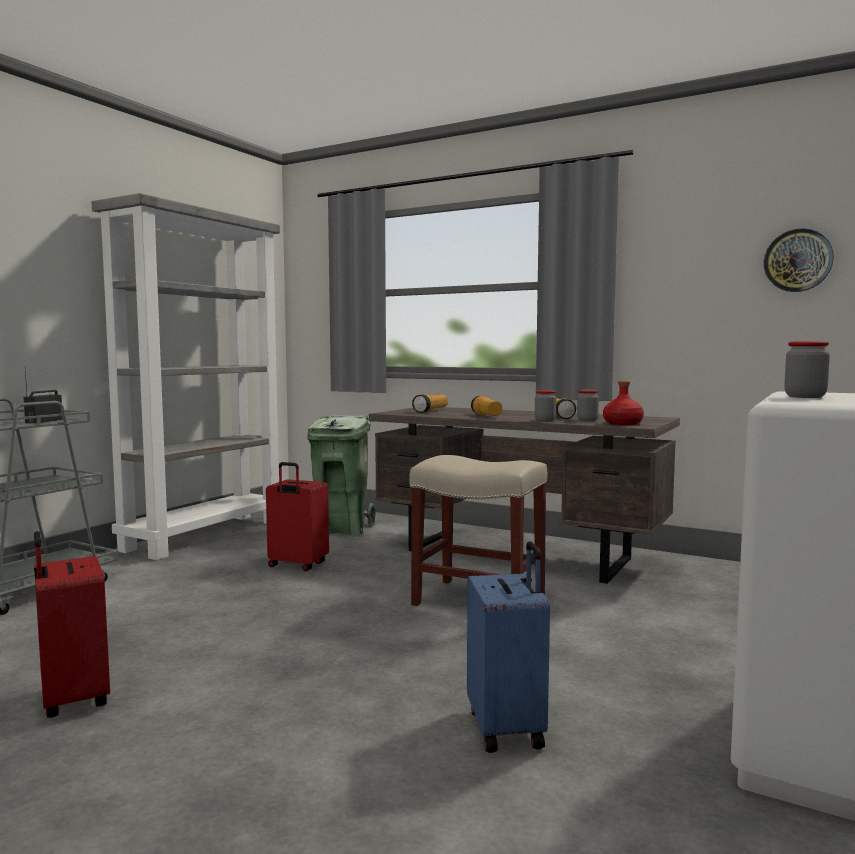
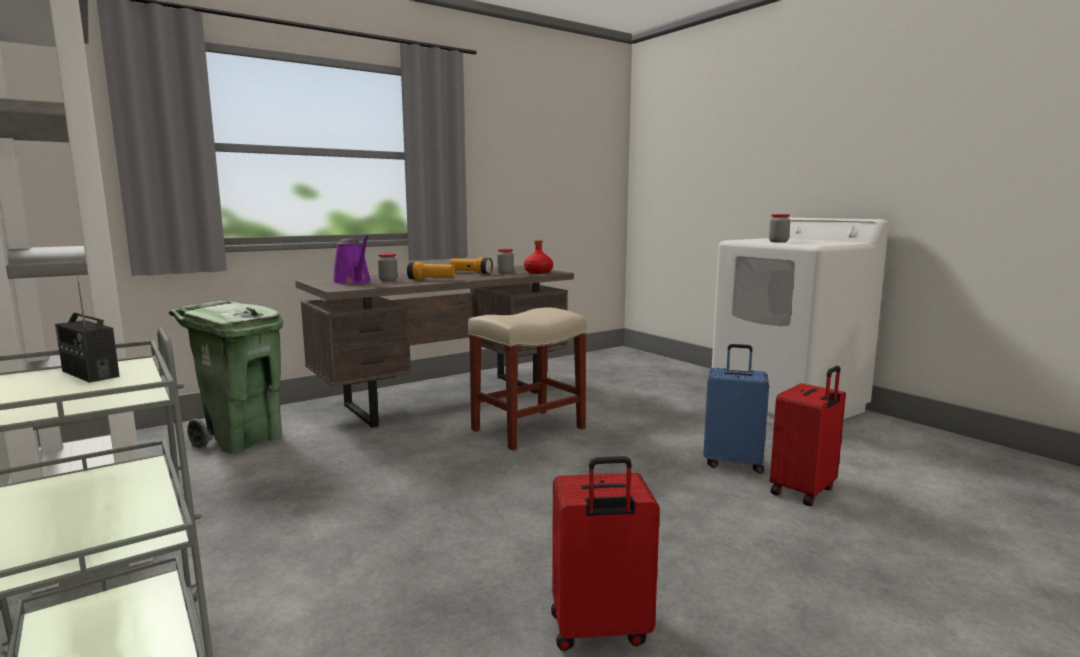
camera: 65 degrees left, 5 degrees up
(297, 565) = (335, 477): red suitcase -> red suitcase (804, 491)
(431, 411) = (353, 282): flashlight -> purple watering can
(545, 420) = (492, 277): jar -> jar (388, 280)
(798, 260) = (562, 155): wall clock -> none

